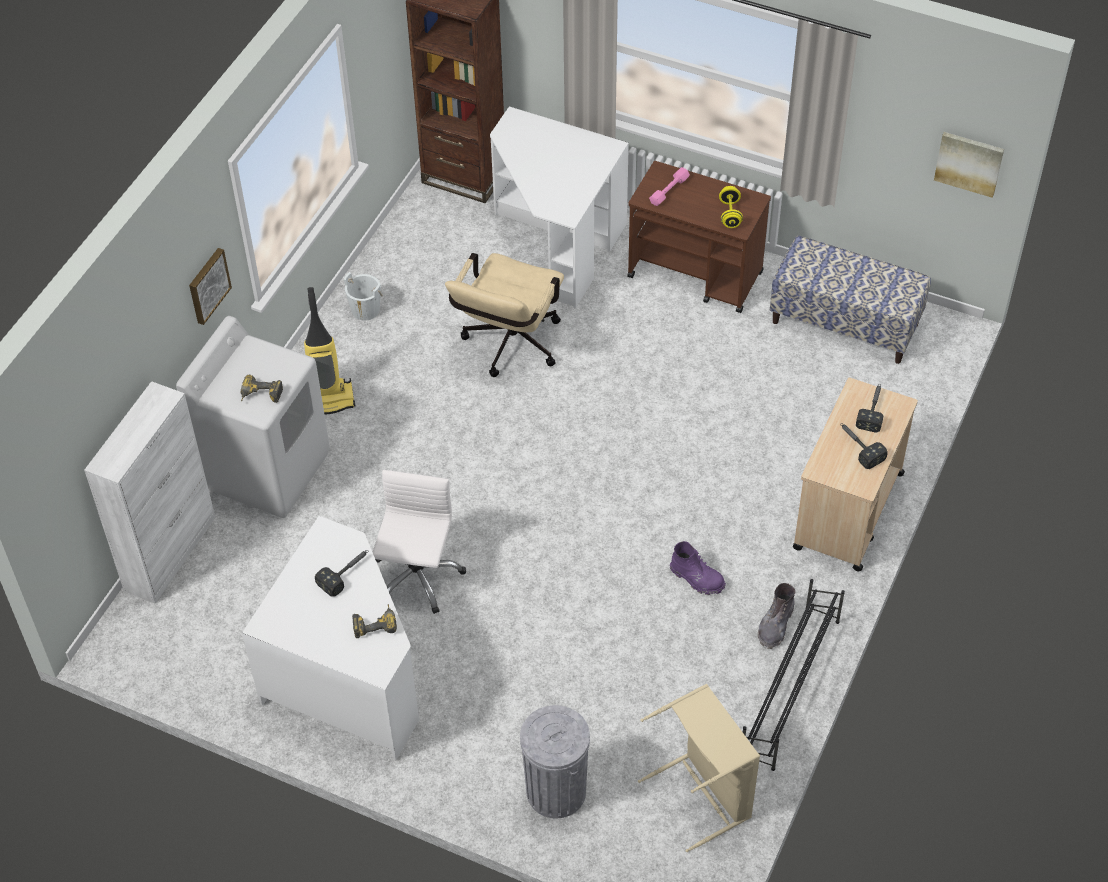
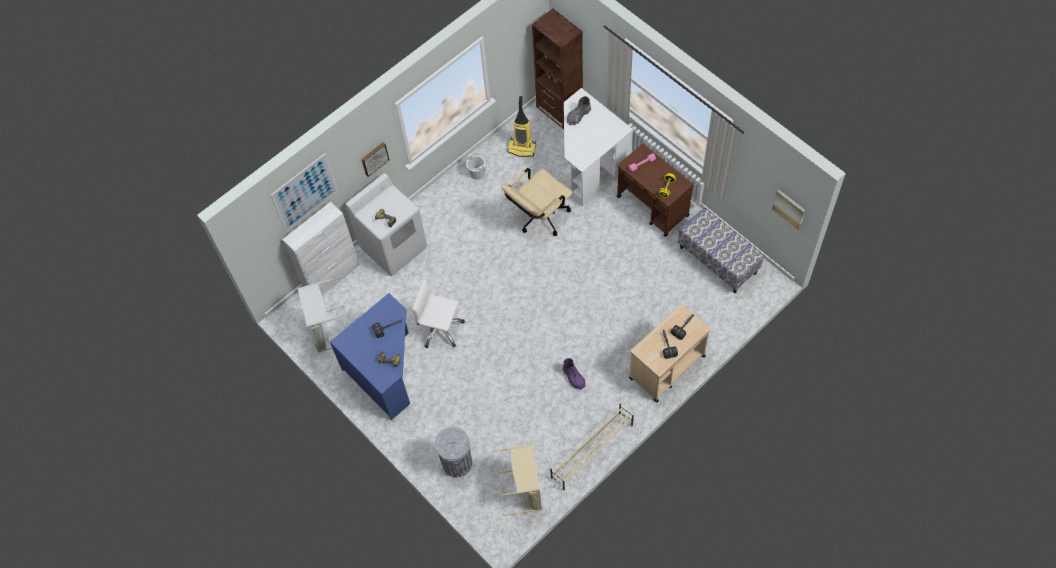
camera: 25 degrees right, 10 degrees up
(111, 360) = (305, 192): none -> picture
(197, 647) = (325, 330): none -> grey laundry basket
(328, 399) = (438, 218): vacuum cleaner -> vacuum cleaner (522, 148)
(347, 679) = (386, 371): white desk -> blue desk
(417, 577) = (440, 329): white office chair -> white office chair turned 105 degrees counterclockwise
(775, 625) = (600, 416): grey boot -> grey boot (578, 116)
(789, 688) = (591, 451): black shoe rack -> beige shoe rack

